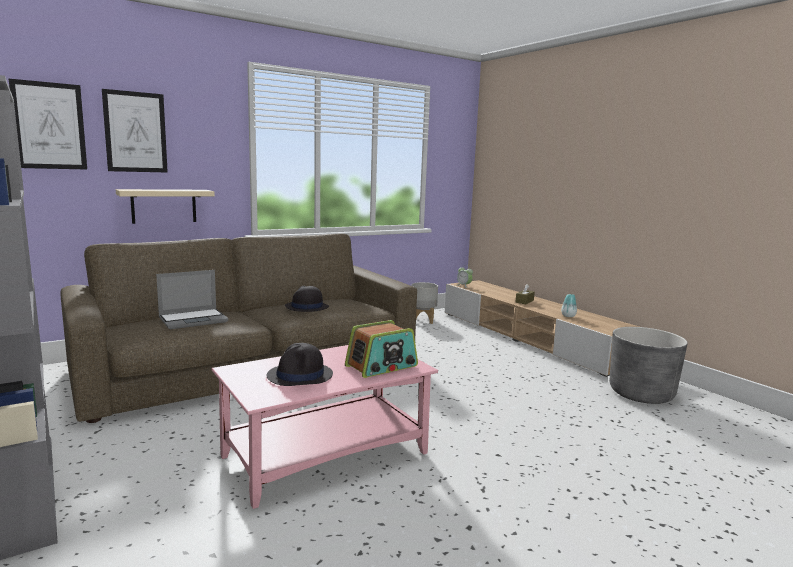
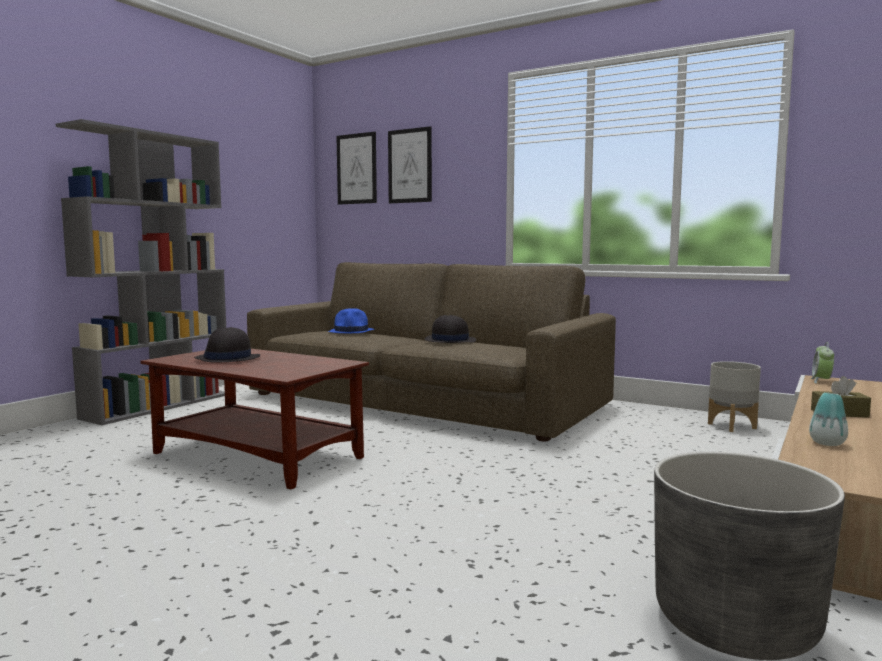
camera: 65 degrees right, 5 degrees down
(164, 206) = (427, 234): beige shelf -> none
(194, 320) = (351, 331): laptop -> blue hat
(327, 454) = (259, 455): pink coffee table -> brown coffee table
(382, 366) = (276, 369): radio -> none

